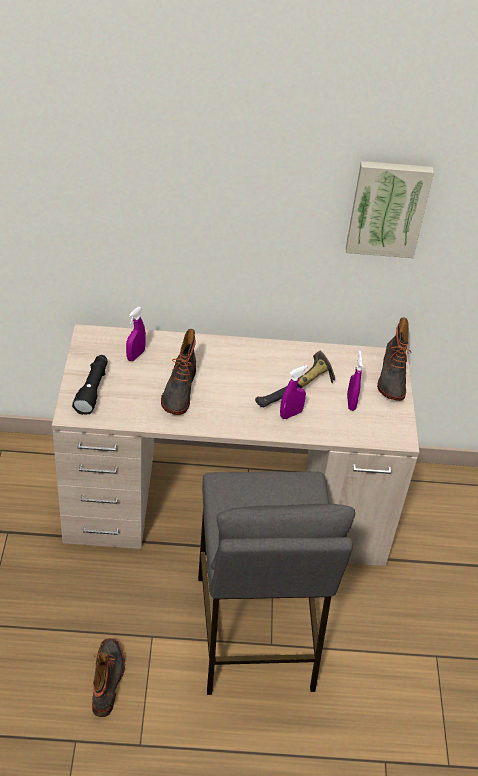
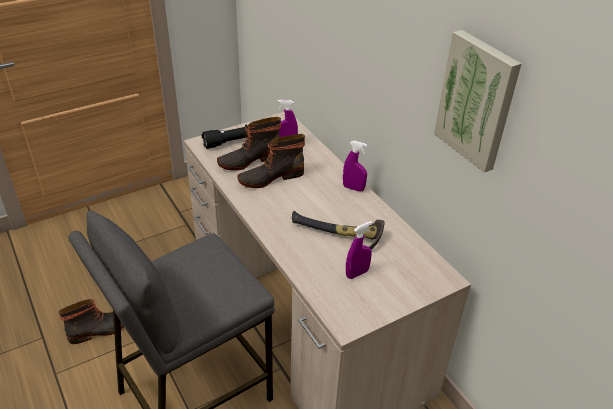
camera: 60 degrees right, 5 degrees down
(291, 414) = (305, 243): purple spray bottle -> purple spray bottle (353, 188)
(391, 378) = (419, 287): boot -> boot (249, 160)

